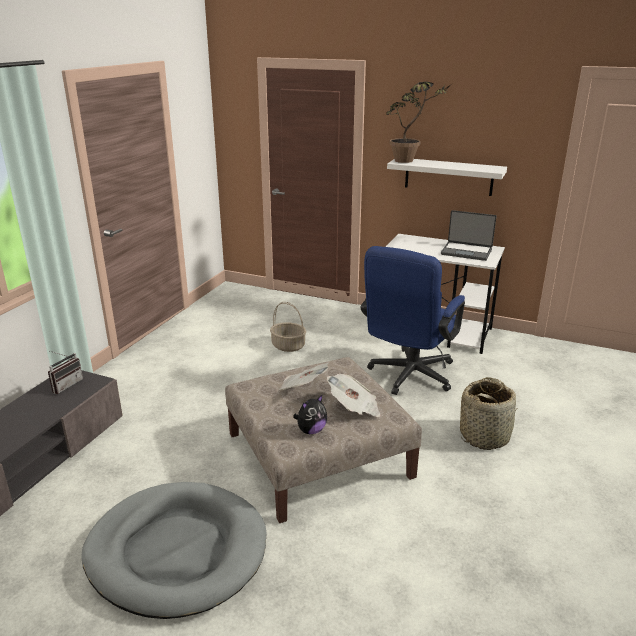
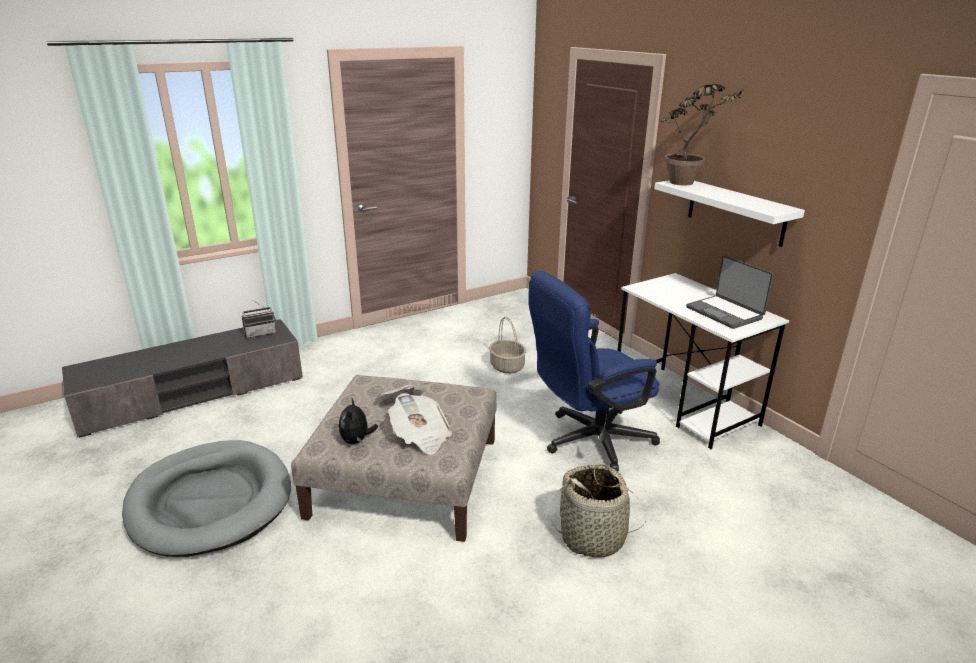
camera: 35 degrees right, 0 degrees up
(311, 430) = (357, 440): plush toy -> plush toy turned 90 degrees clockwise

